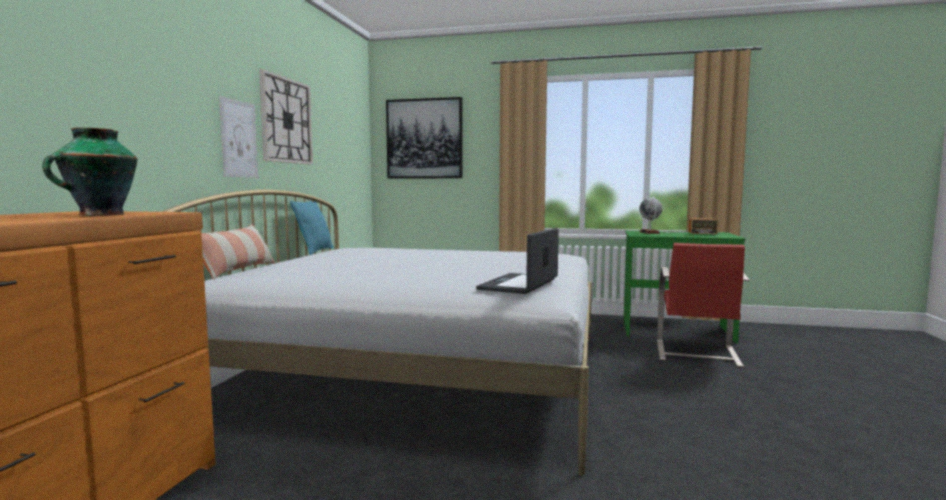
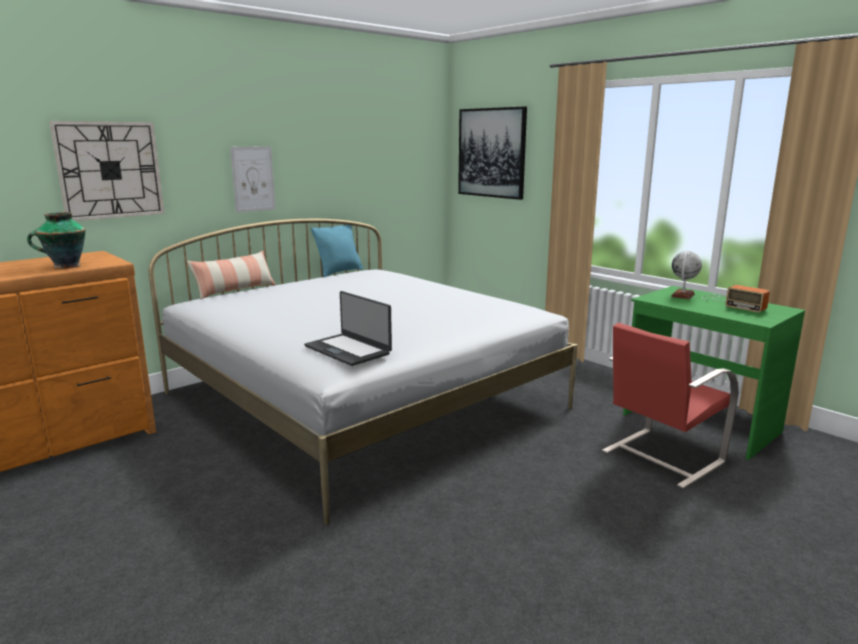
camera: 35 degrees right, 10 degrees up
(286, 120) = (314, 153): wall clock -> wall clock (110, 170)
(520, 284) = (348, 350): laptop -> laptop turned 105 degrees counterclockwise

